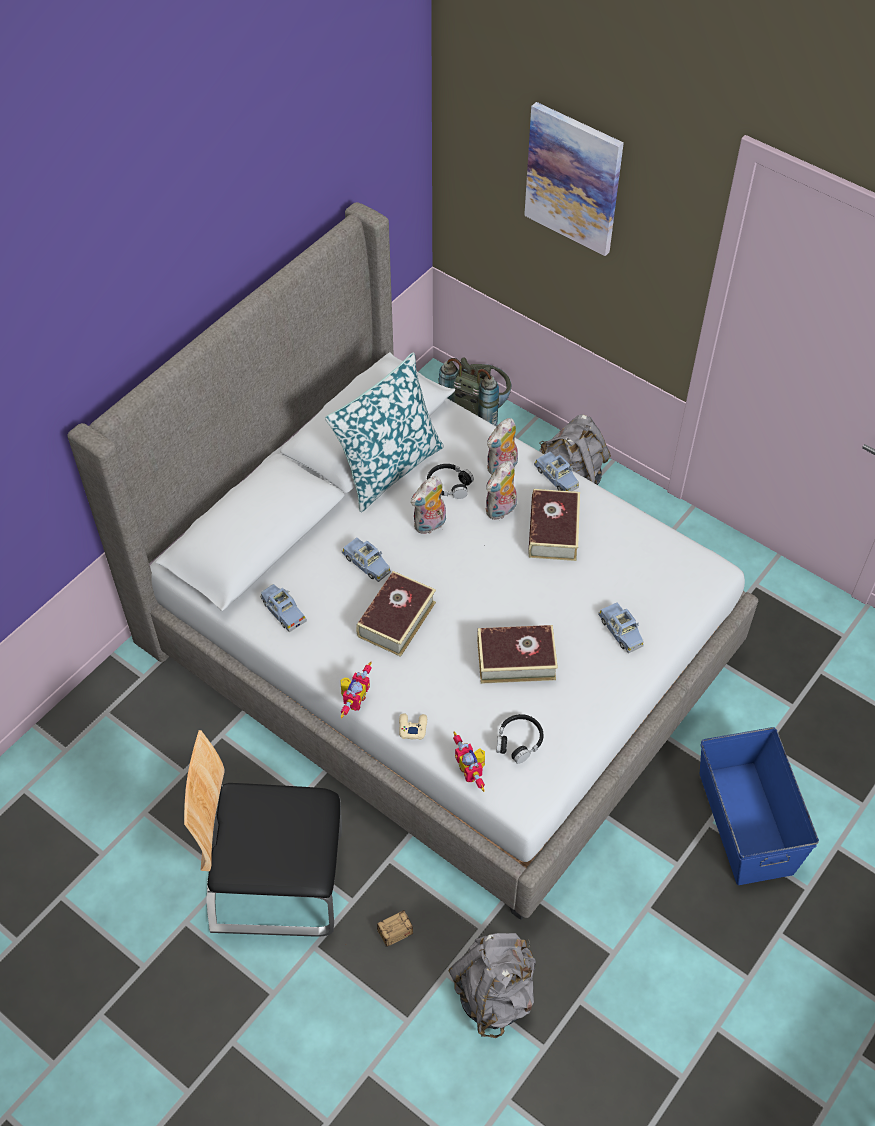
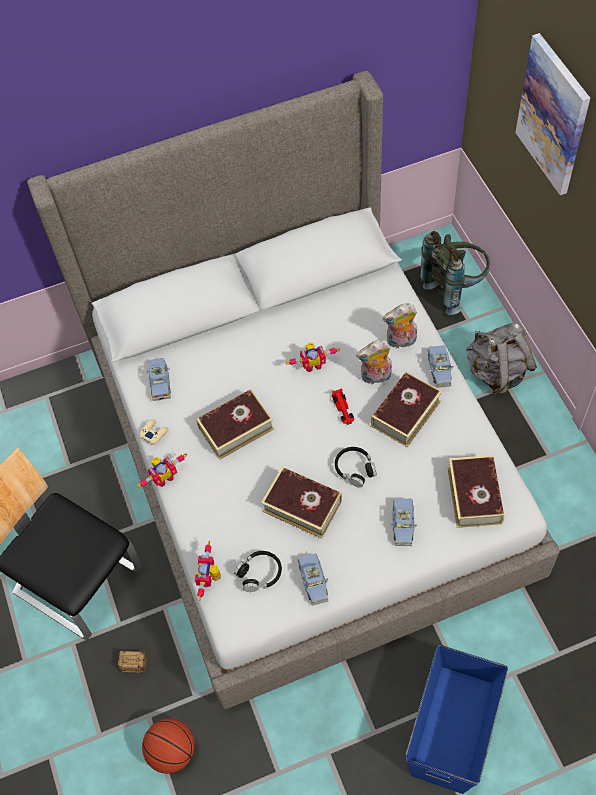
camera: 35 degrees right, 5 degrees up
(367, 563) = (244, 373): blue toy car -> blue toy car (313, 581)
(388, 468) = (312, 303): pillow -> none
(412, 727) = (191, 520): beige game controller -> beige game controller (154, 433)
(430, 525) = (312, 364): plush toy -> toy robot
(449, 485) = (349, 337): black headphones -> black headphones (355, 469)
(491, 554) = (343, 409): none -> red toy car
(495, 993) = (172, 751): grey backpack -> basketball
(667, 575) = (474, 495): none -> book

